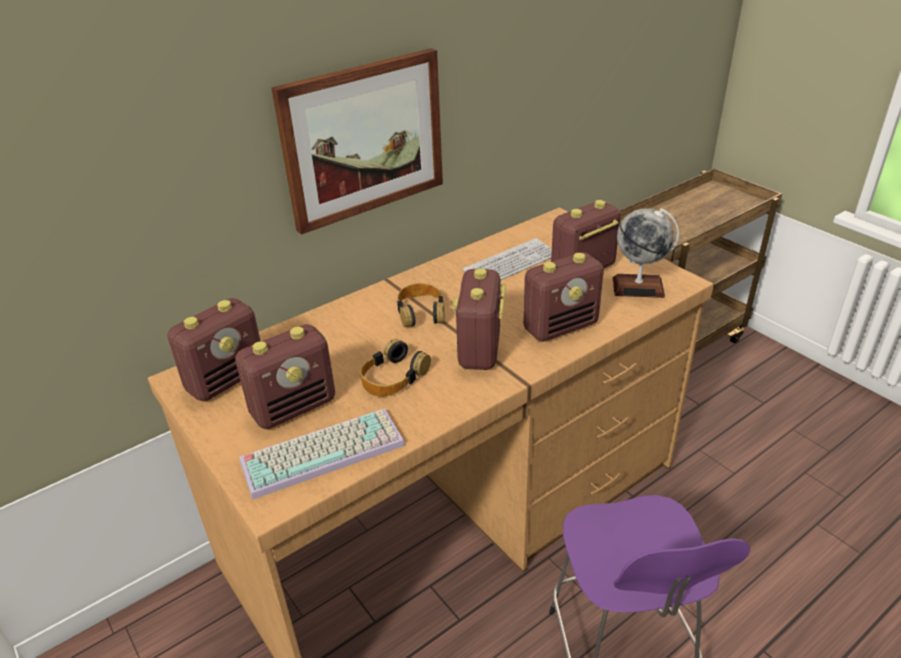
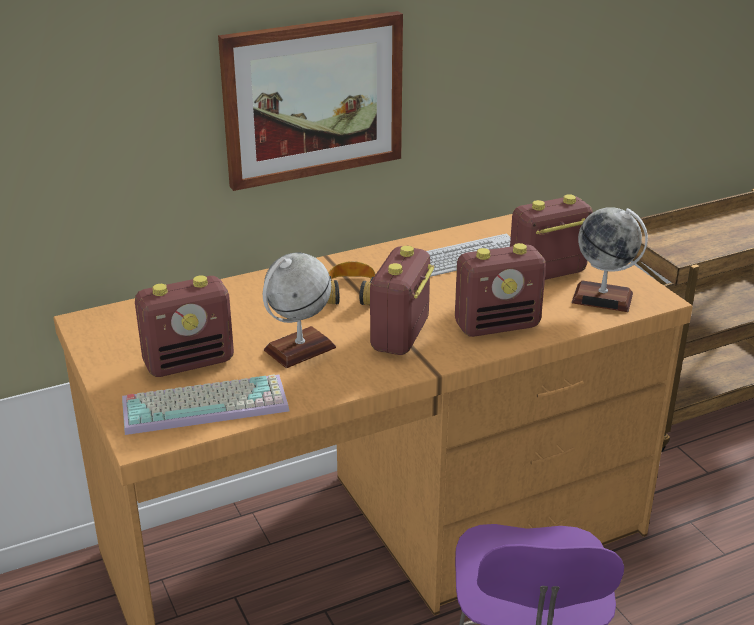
camera: 10 degrees right, 5 degrees down
(227, 379) = (131, 328): radio -> none
(393, 377) = (299, 349): headphones -> globe

